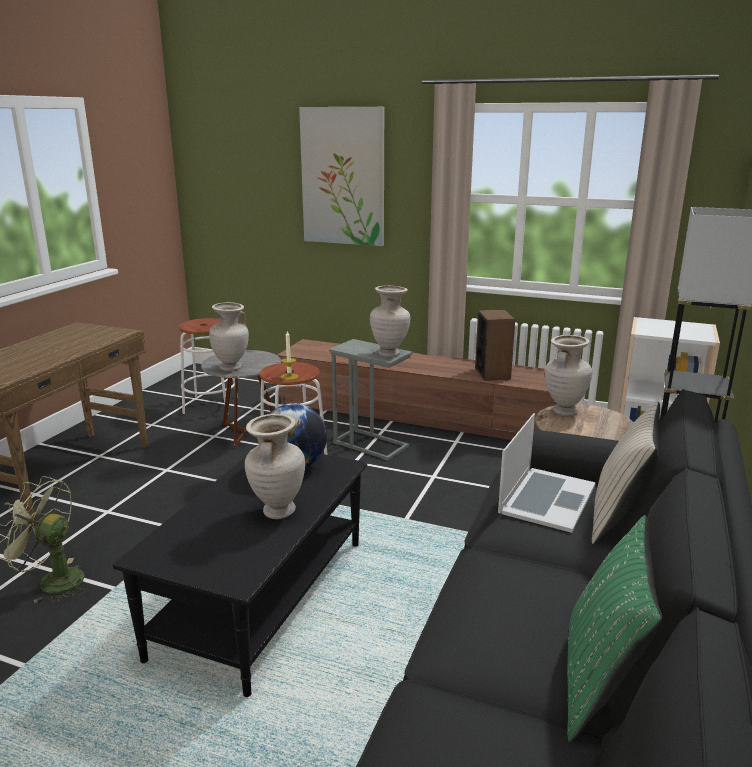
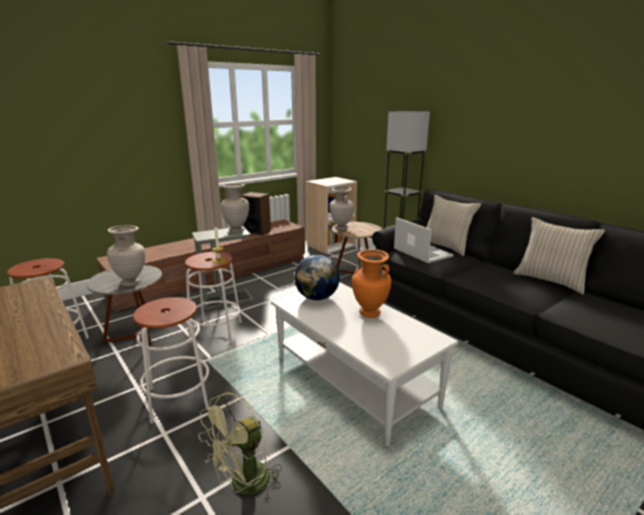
camera: 60 degrees left, 0 degrees up
(160, 497) = (178, 398): none -> white stool
(262, 598) = (354, 381): black coffee table -> white coffee table
(277, 511) = (369, 313): beige vase -> orange vase
(343, 177) = (102, 116): picture -> none
(600, 681) = (550, 281): green pillow -> beige pillow

